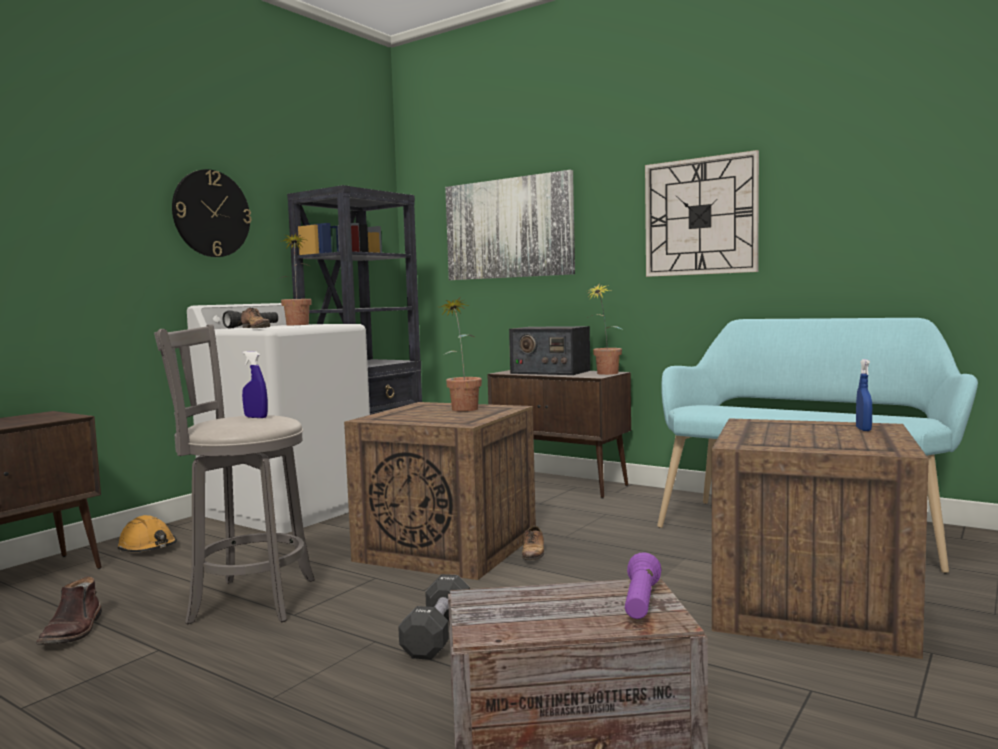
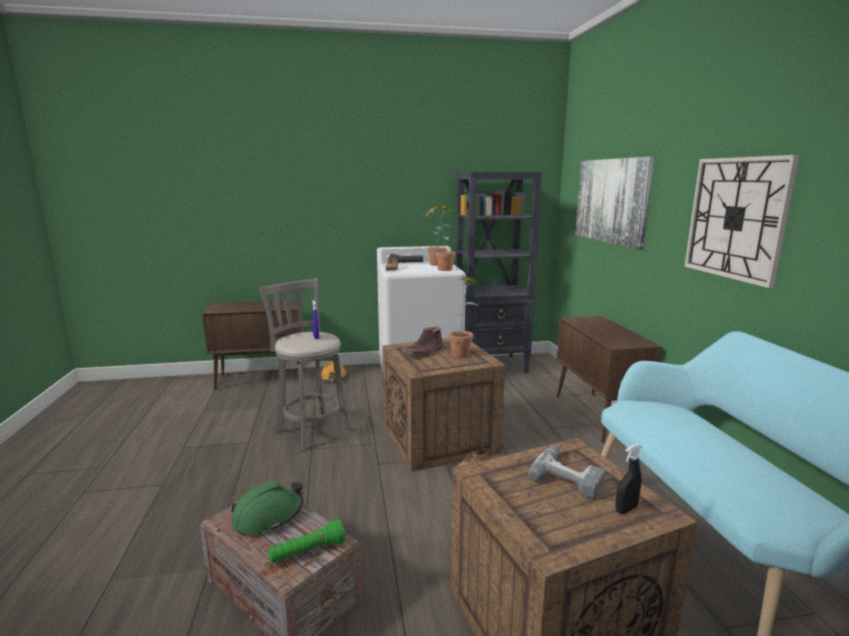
camera: 45 degrees right, 10 degrees up
(73, 631) = (246, 416): brown boot -> brown boot (424, 352)
(211, 213) = (401, 190): wall clock -> none
(437, 634) = (333, 497): black dumbbell -> none
(524, 606) = (268, 516): none -> green hard hat
(549, 372) = (603, 328): radio -> none
(604, 374) = (631, 344): potted plant -> potted plant (440, 269)
(641, 603) = (307, 552): purple flashlight -> green flashlight
(789, 429) = (569, 475): none -> power drill
(863, 429) = (626, 509): blue spray bottle -> black spray bottle

